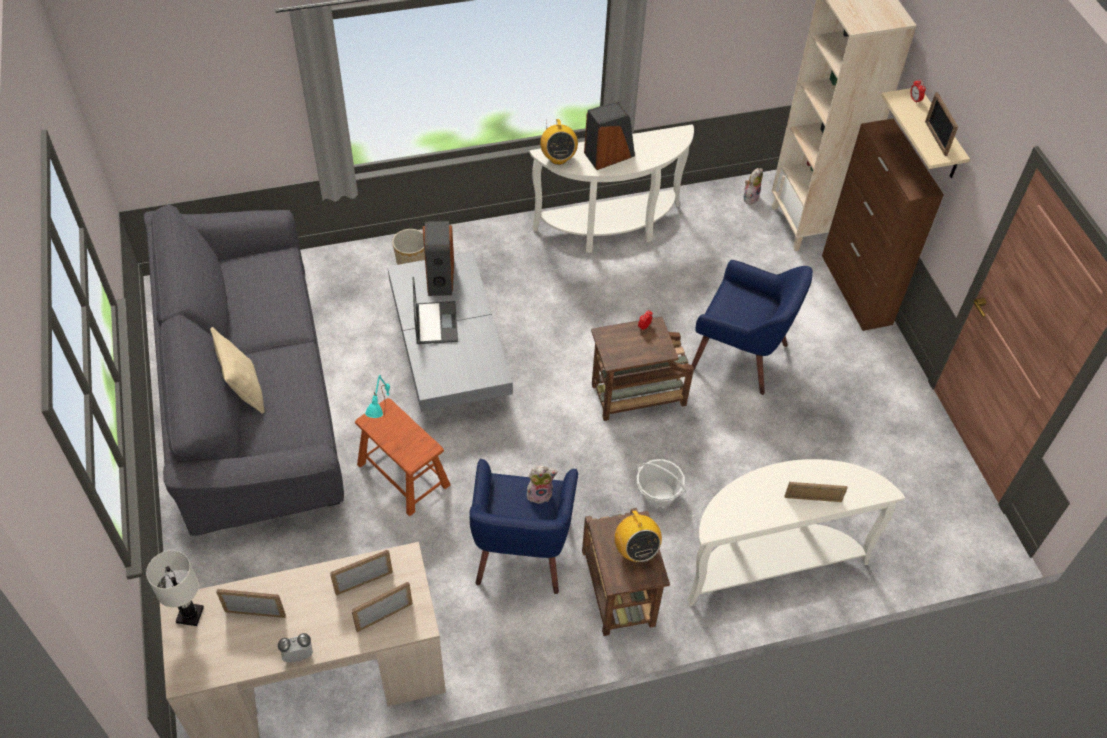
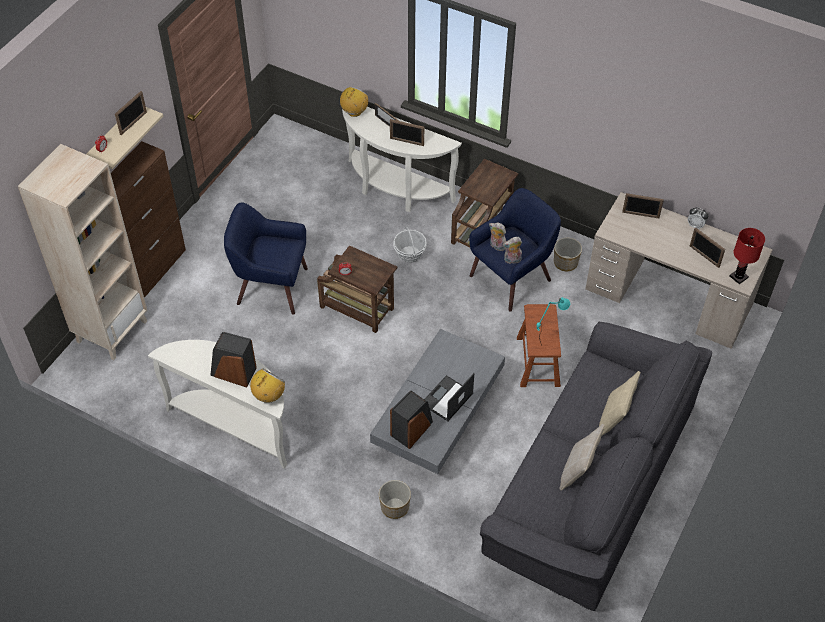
camera: 135 degrees left, 0 degrees up
(189, 615) = (739, 277): white table lamp -> red table lamp
(244, 320) = (578, 471): none -> beige pillow
(364, 582) = (638, 235): picture frame -> picture frame (406, 142)
(479, 622) = (565, 263): none -> planter
(635, 550) = (484, 180): radio -> radio (354, 112)
(741, 356) = (271, 286): blue armchair -> blue armchair turned 60 degrees counterclockwise
(750, 197) = (115, 377): plush toy -> plush toy (512, 260)

